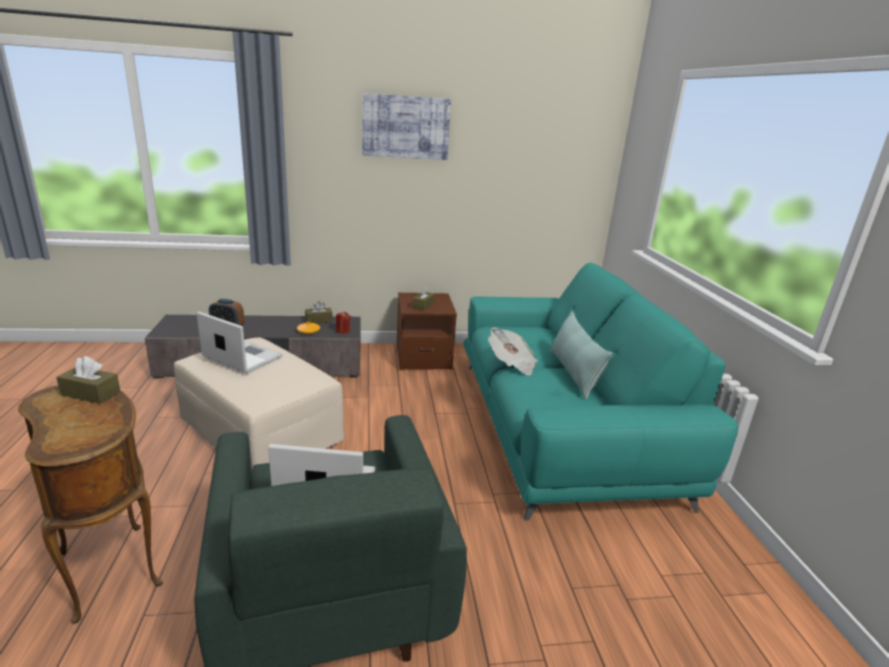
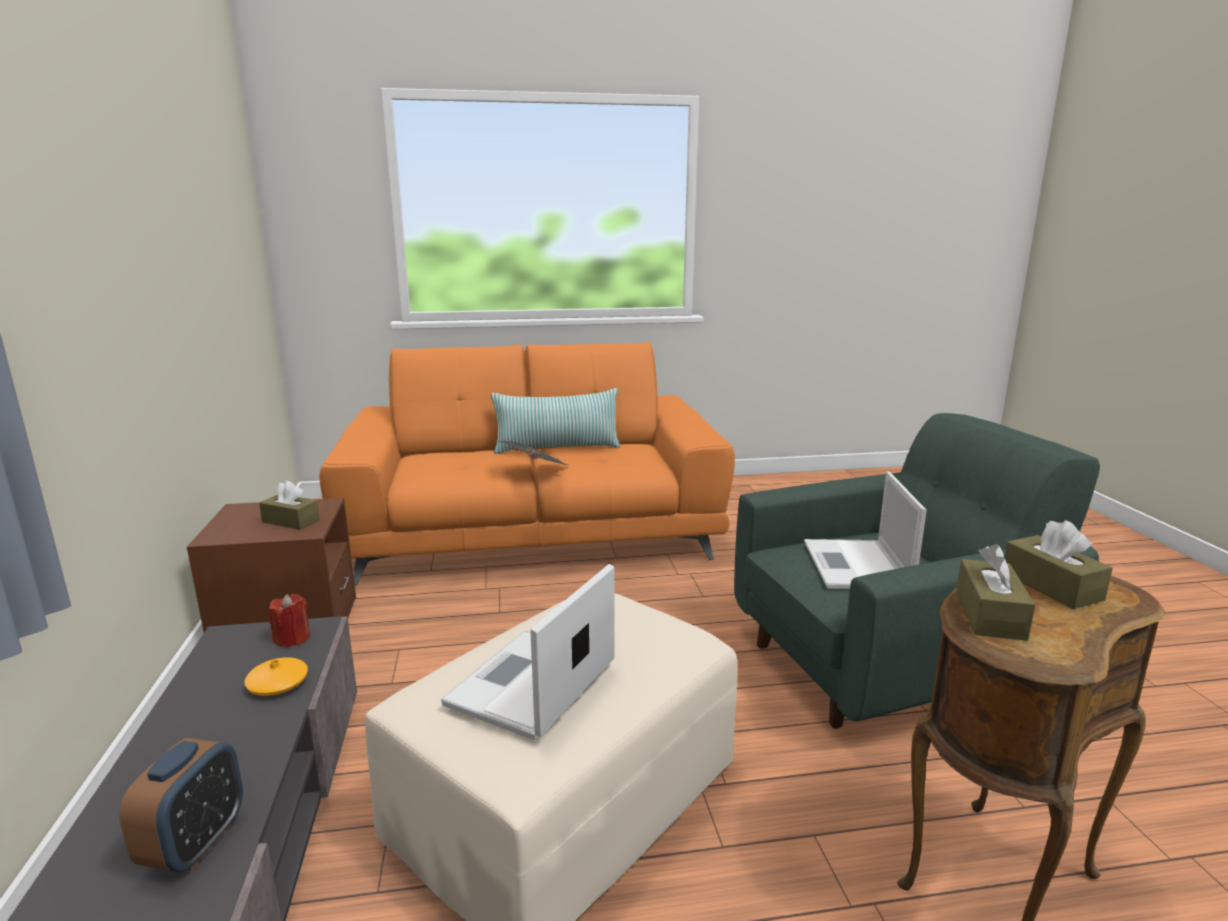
camera: 90 degrees left, 5 degrees down
(319, 320) = (205, 679): brown tissue box -> brown tissue box (1051, 586)
(406, 127) = (96, 165): picture -> none
(560, 427) = (534, 531): turquoise sofa -> orange sofa

